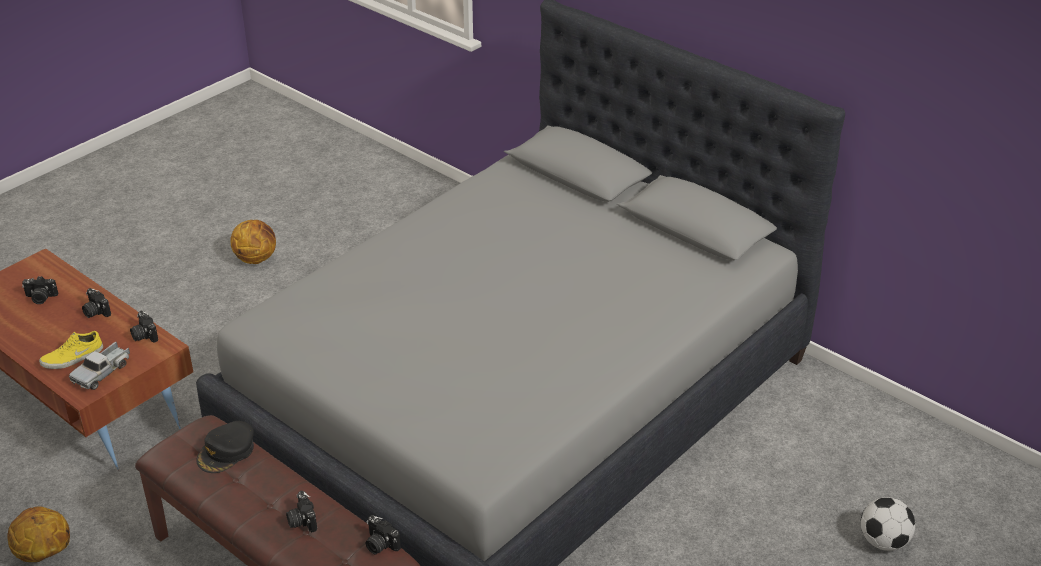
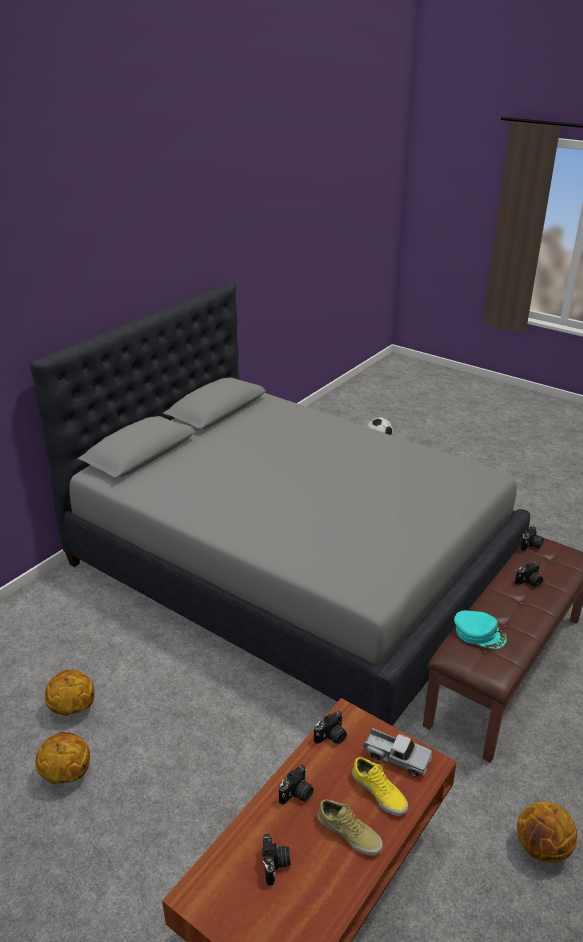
camera: 95 degrees left, 5 degrees down
(45, 337) = (350, 832): none -> beige shoe
(227, 452) = (479, 633): black cap -> turquoise cap
(330, 255) = (72, 709): none -> basketball

